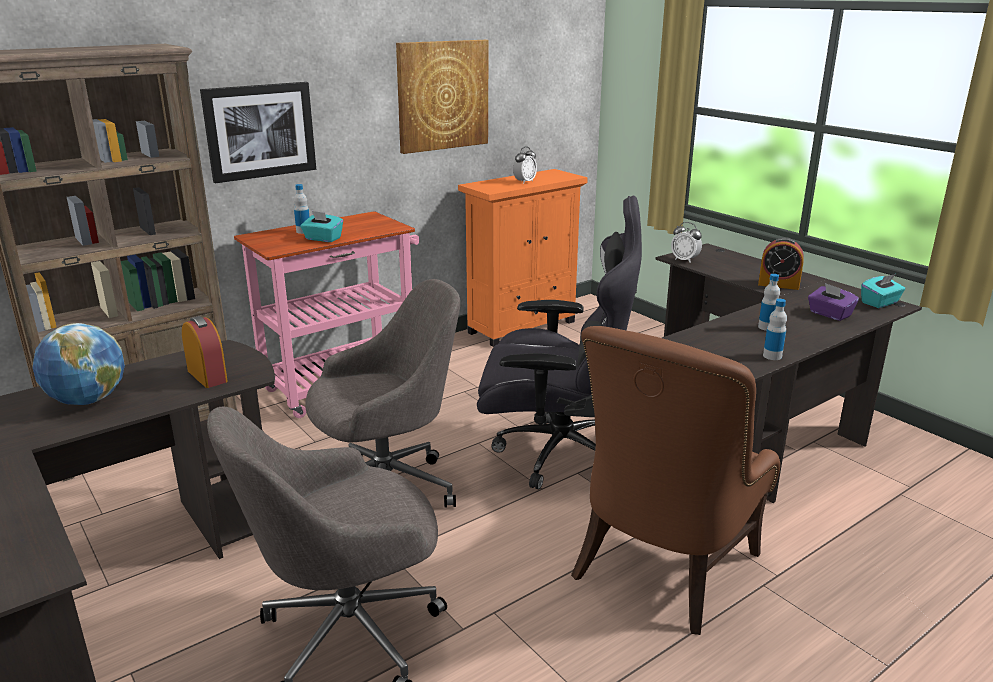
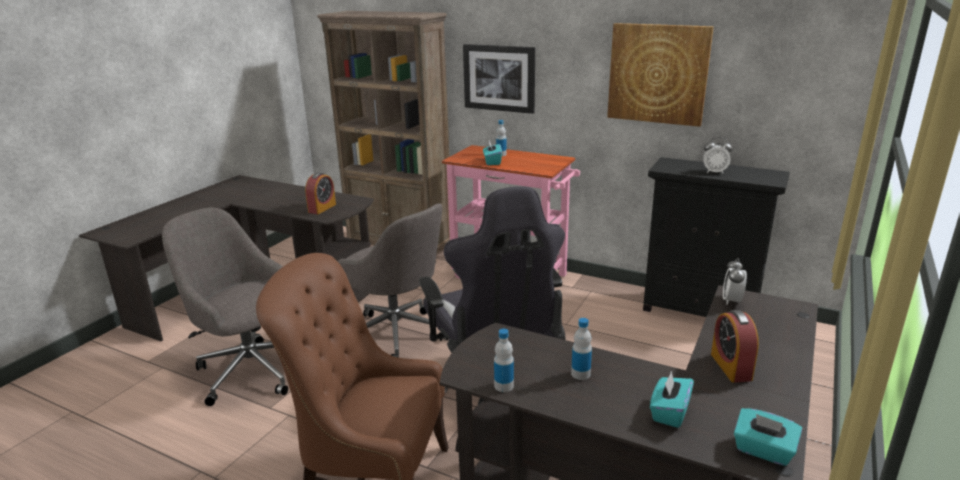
camera: 65 degrees right, 0 degrees up
(87, 400) = (281, 196): globe -> none
(522, 326) = (701, 311): orange cabinet -> black cabinet
(829, 314) = (669, 412): purple tissue box -> turquoise tissue box

